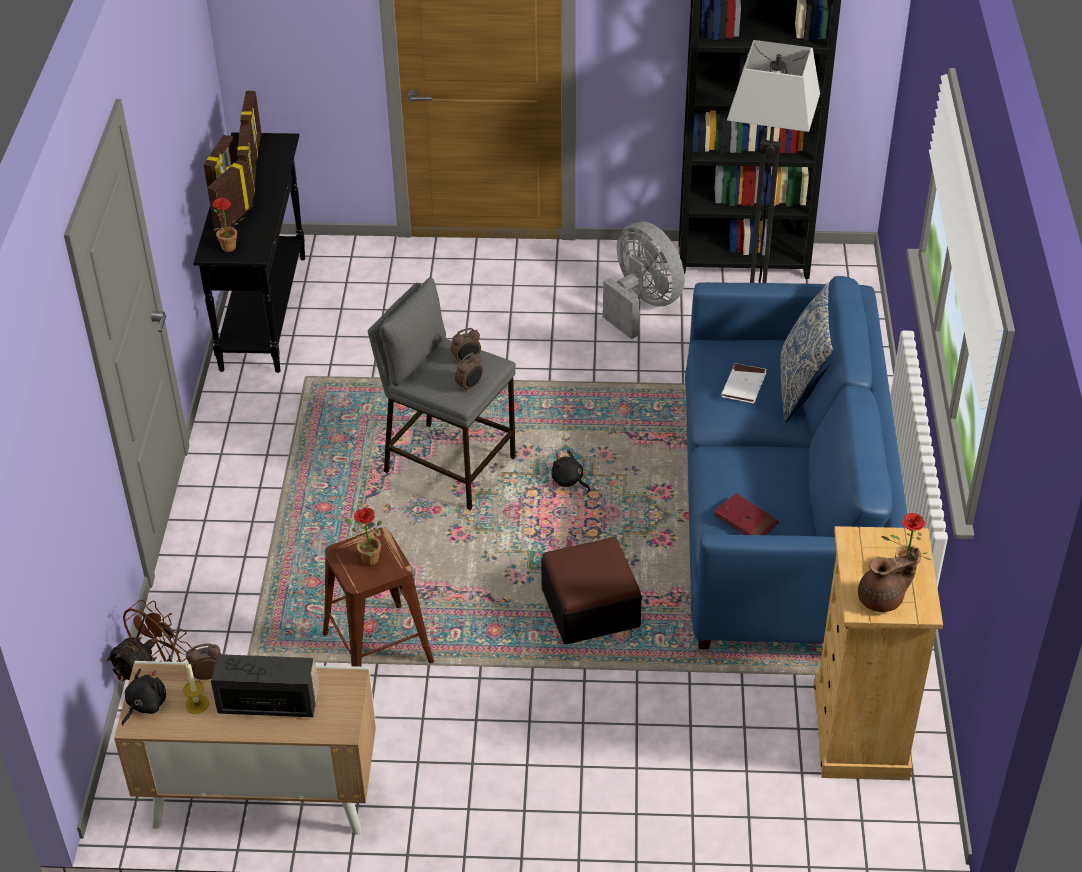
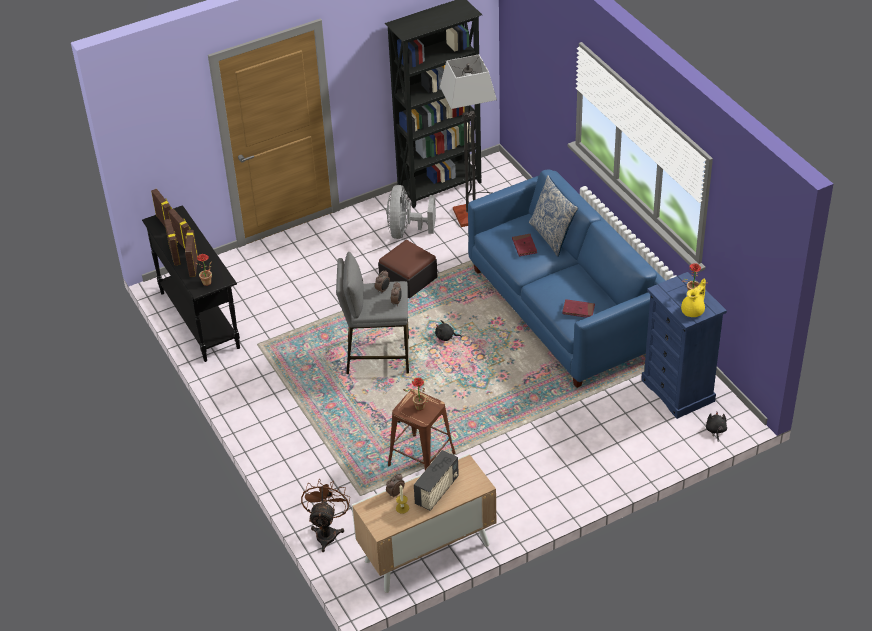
camera: 30 degrees left, 0 degrees up
(145, 705) = (377, 520): black plush toy -> black plush toy (715, 430)
(269, 703) = (437, 491): radio -> radio turned 150 degrees clockwise
(590, 607) = (509, 392): ottoman -> ottoman (408, 279)
(642, 305) = (406, 231): grey fan -> grey fan turned 105 degrees counterclockwise
(744, 385) = (524, 246): white book -> red book
(861, 732) = (678, 390): beige dresser -> blue dresser
(882, 599) = (693, 310): brown teapot -> yellow teapot

